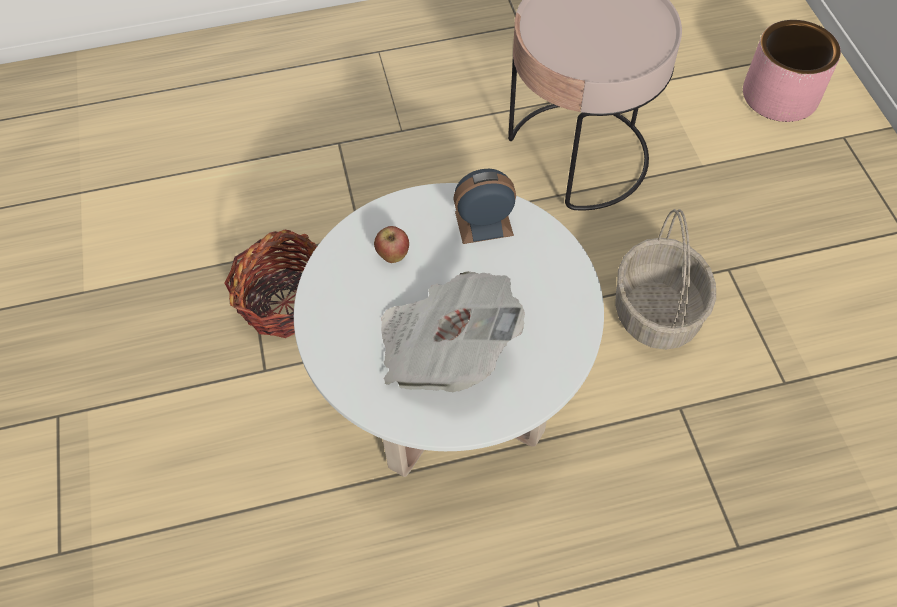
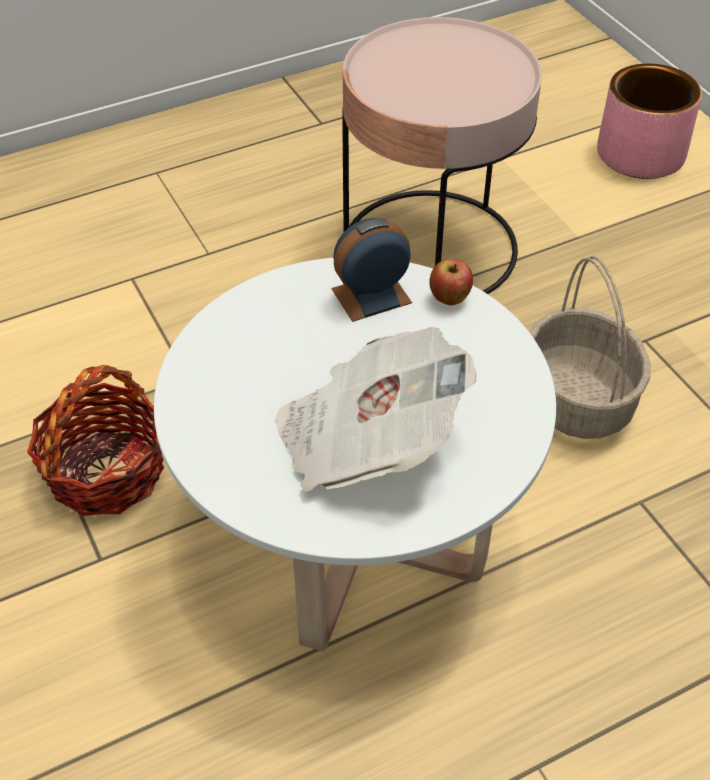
camera: 15 degrees left, 10 degrees down
(393, 256) = (269, 349): apple -> apple (449, 299)

